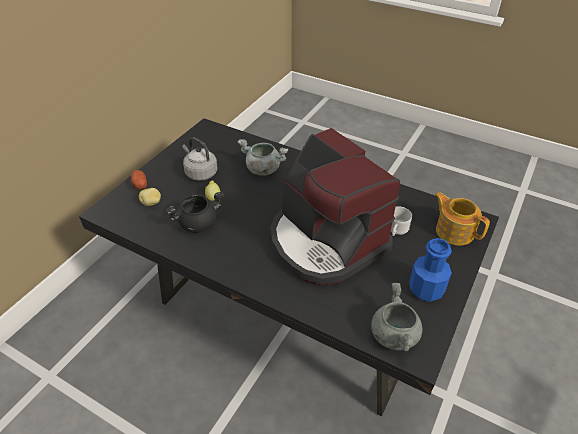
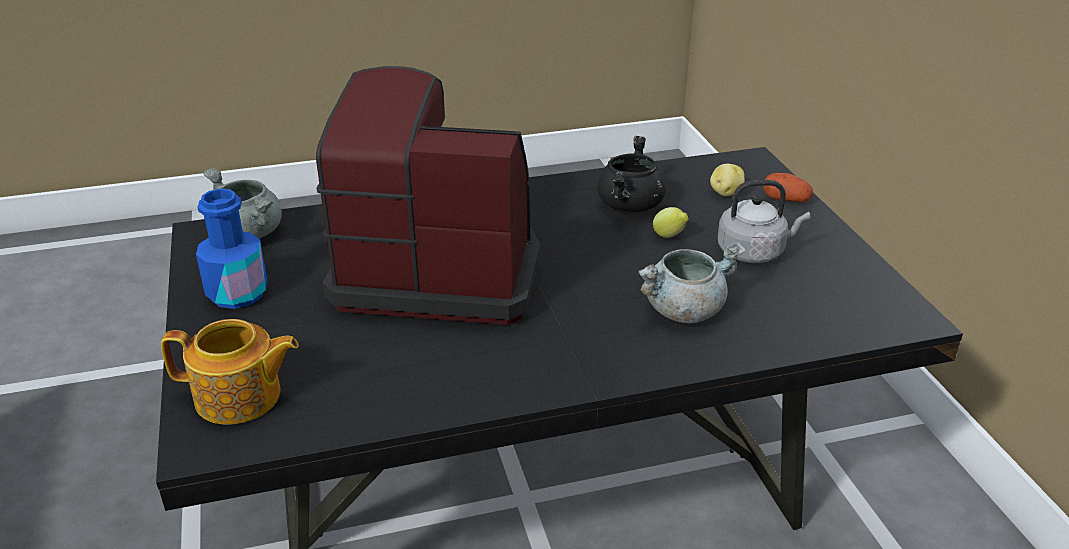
camera: 135 degrees right, 10 degrees down
(396, 230) = (347, 343): white mug -> none

